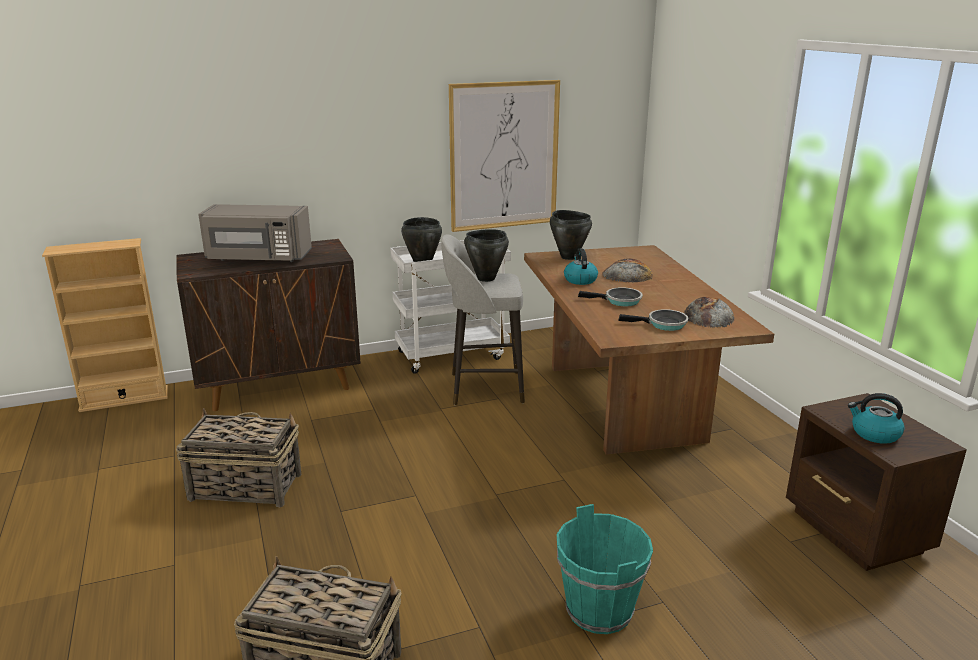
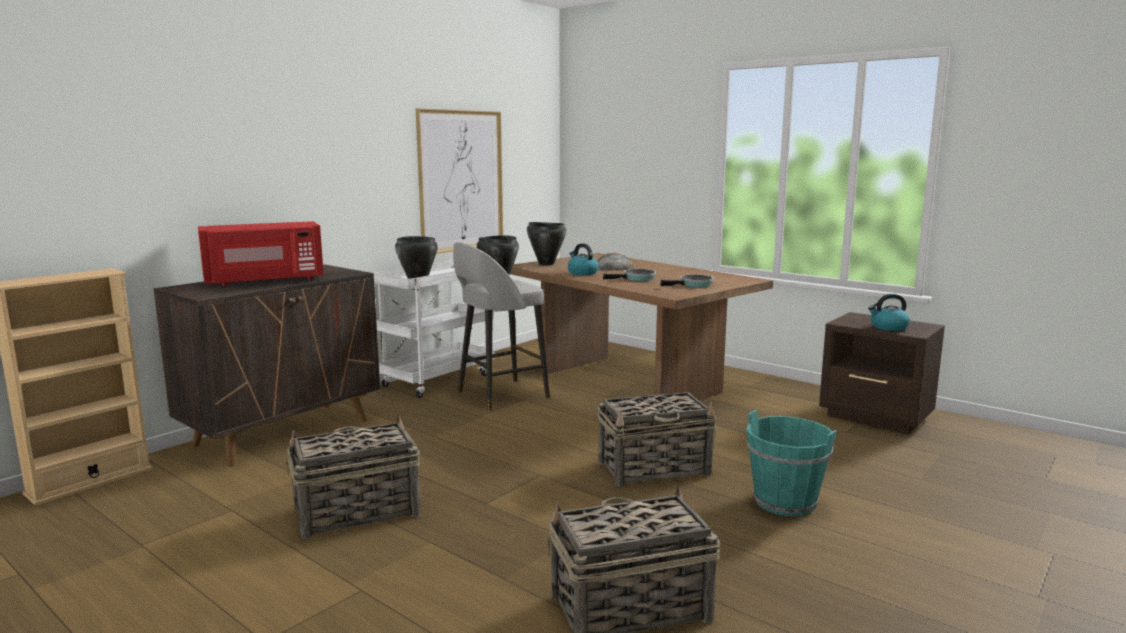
camera: 30 degrees left, 10 degrees down
(258, 258) = (265, 281): grey microwave -> red microwave
(523, 522) = (655, 468): none -> basket
(708, 316) = (714, 278): bread -> none

